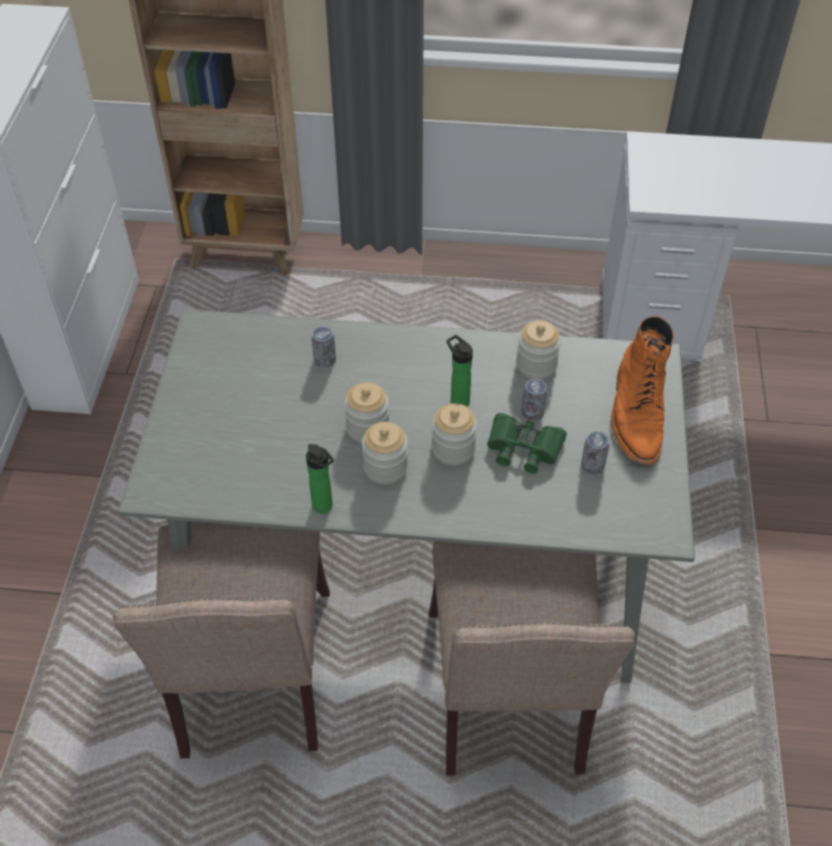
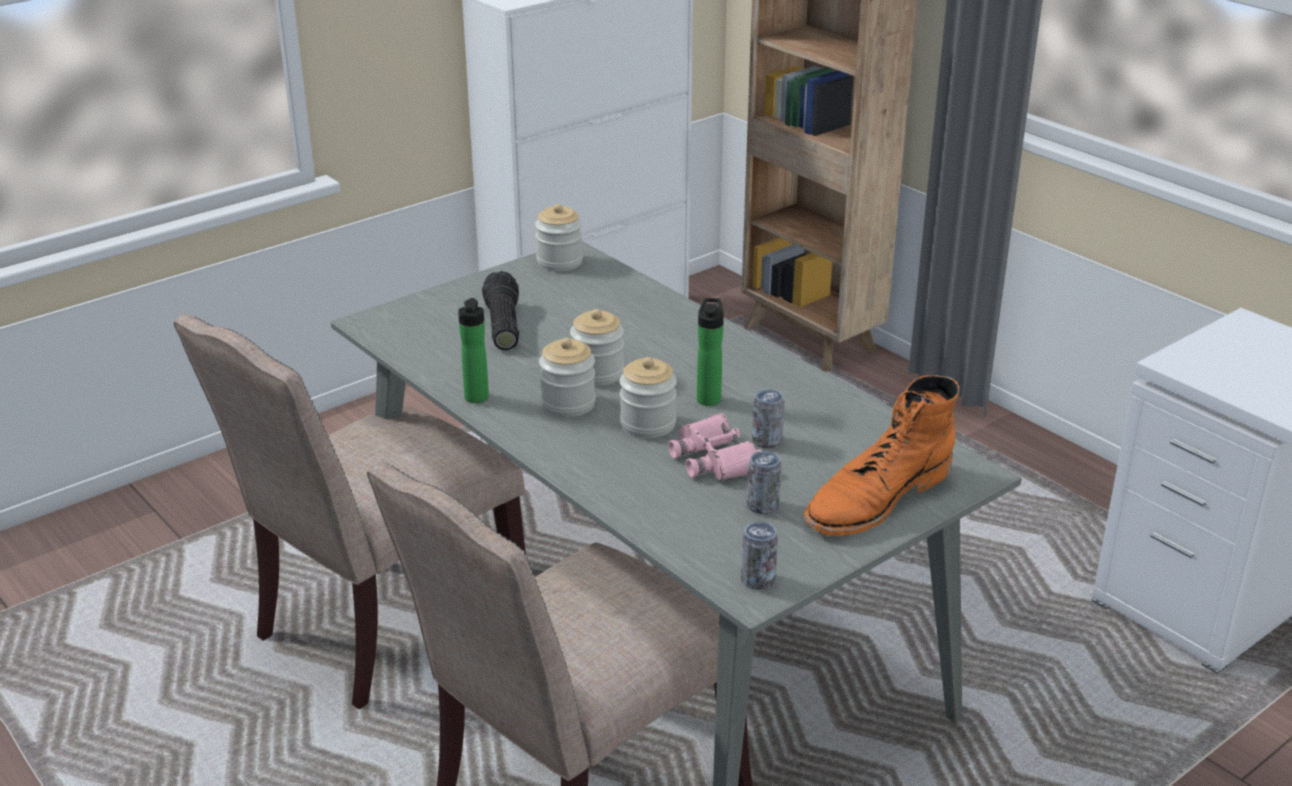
camera: 45 degrees right, 20 degrees down
(247, 429) = (501, 325): none -> flashlight
(324, 360) = (636, 317): can -> can (758, 580)
(524, 447) = (715, 458): green binoculars -> pink binoculars
(536, 365) = (829, 414): jar -> jar (559, 262)

